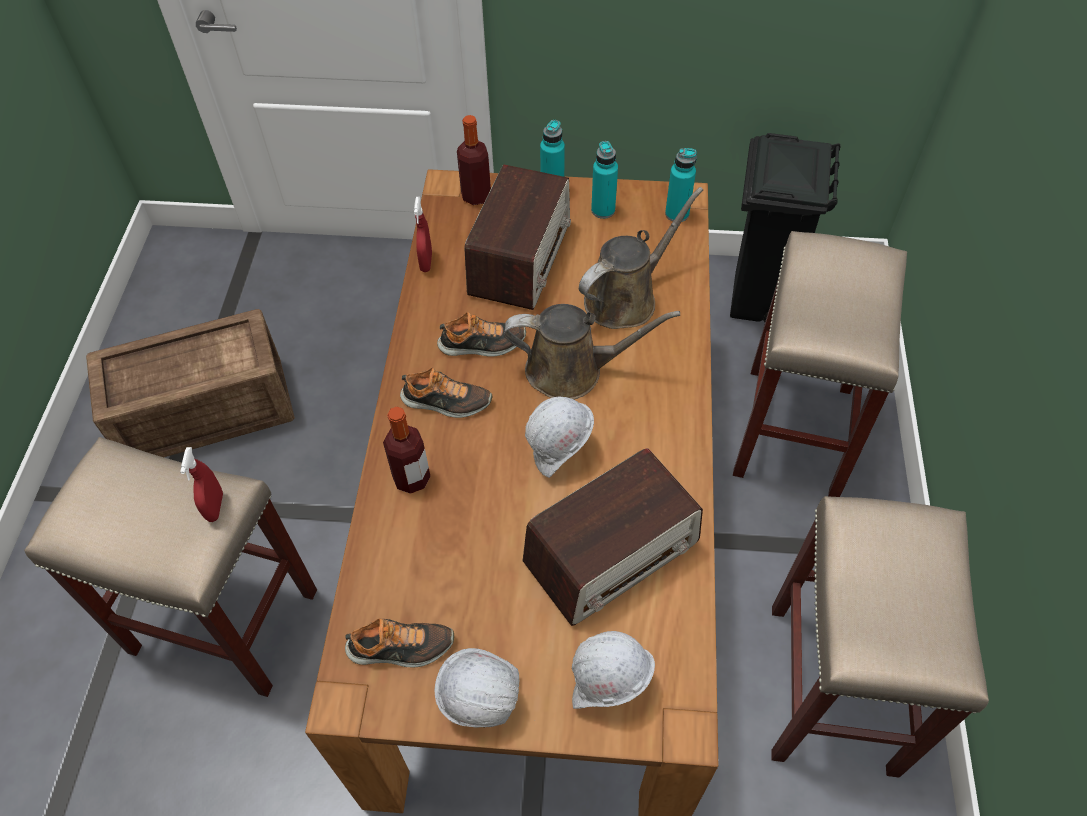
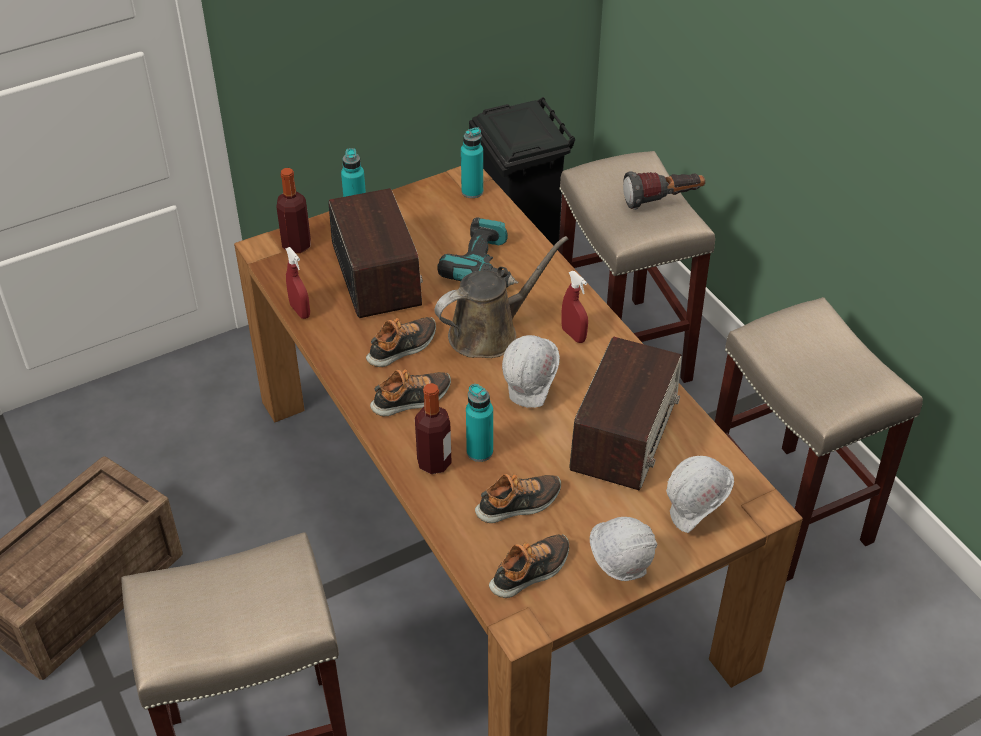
camera: 35 degrees left, 10 degrees down
(215, 507) = (288, 565): red spray bottle -> red spray bottle (573, 335)
(449, 569) = (519, 504): none -> shoe
(603, 210) = (411, 213): turquoise bottle -> turquoise bottle (479, 452)
(626, 298) = (485, 266): brown watering can -> power drill
(868, 312) = (663, 200): none -> flashlight

